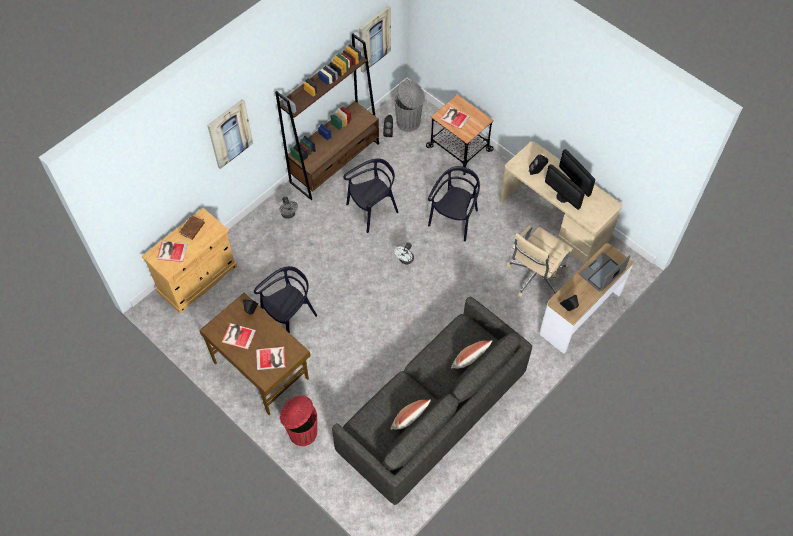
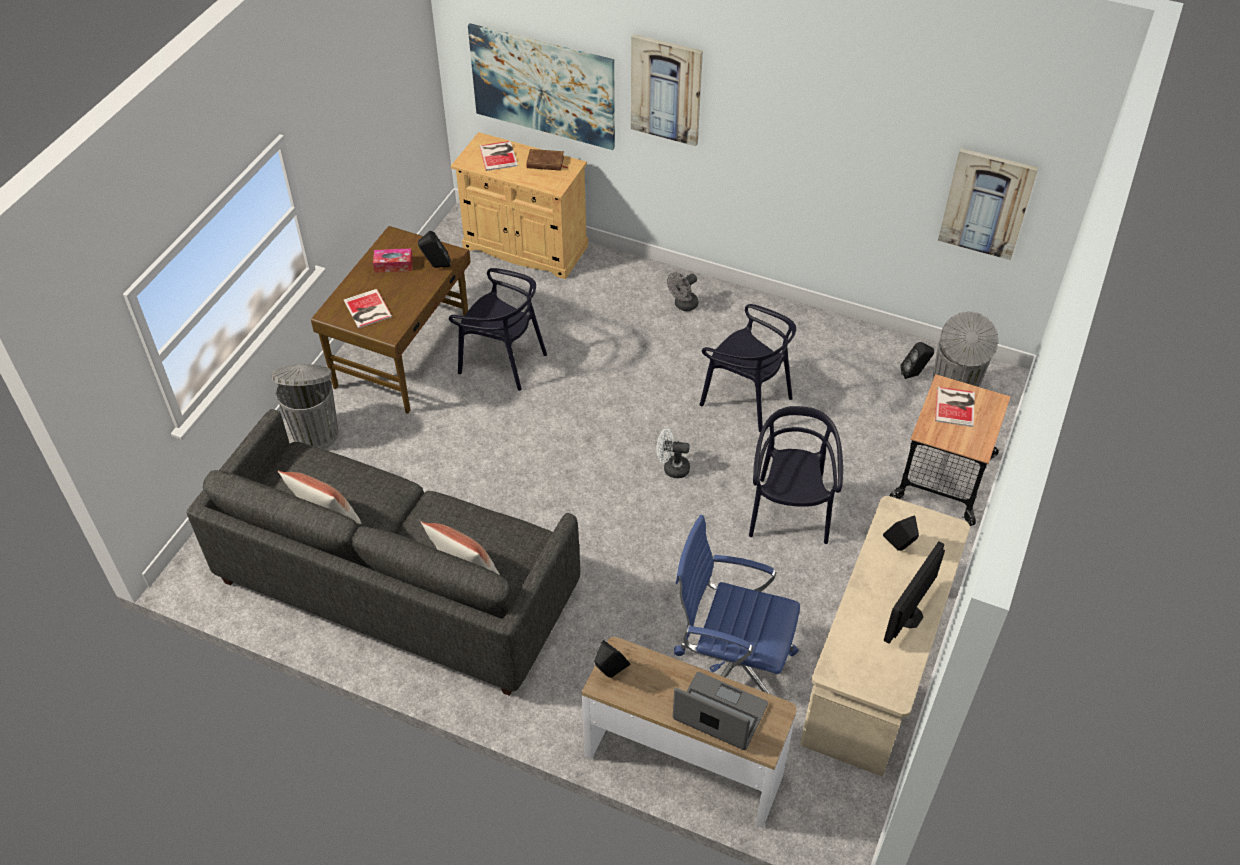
camera: 70 degrees right, 10 degrees down
(167, 197) = (543, 86): none -> picture
(238, 335) = (393, 265): book -> tissue box
(302, 432) = (316, 433): red trash can -> grey trash can
(335, 162) = (811, 328): brown bookcase -> none
(454, 219) = (789, 512): black chair -> black chair turned 90 degrees counterclockwise
(535, 276) = (731, 667): beige office chair -> blue office chair
(562, 197) = (864, 604): monitor -> none

